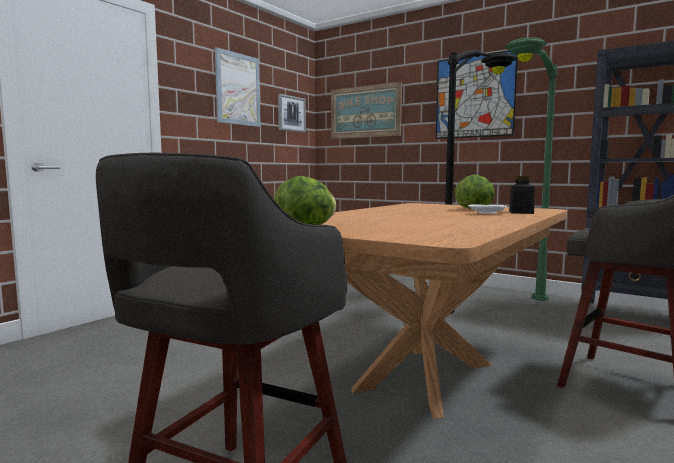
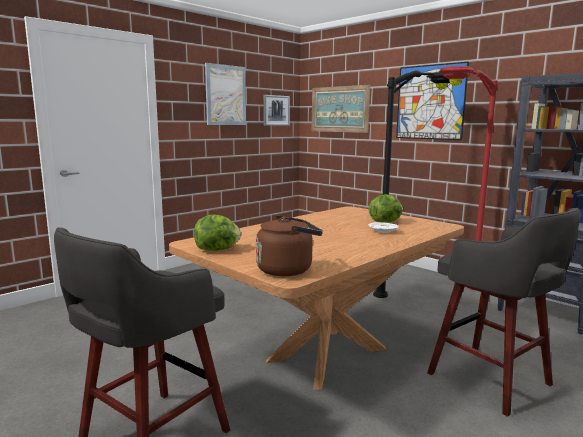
camera: 10 degrees right, 5 degrees up
(430, 236) = (287, 269): none -> brown kettle
(520, 309) = (448, 297): green floor lamp -> red floor lamp
(521, 212) = (414, 231): black jar -> none

